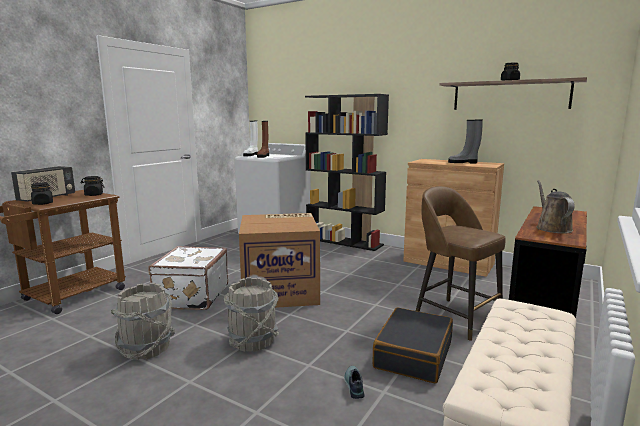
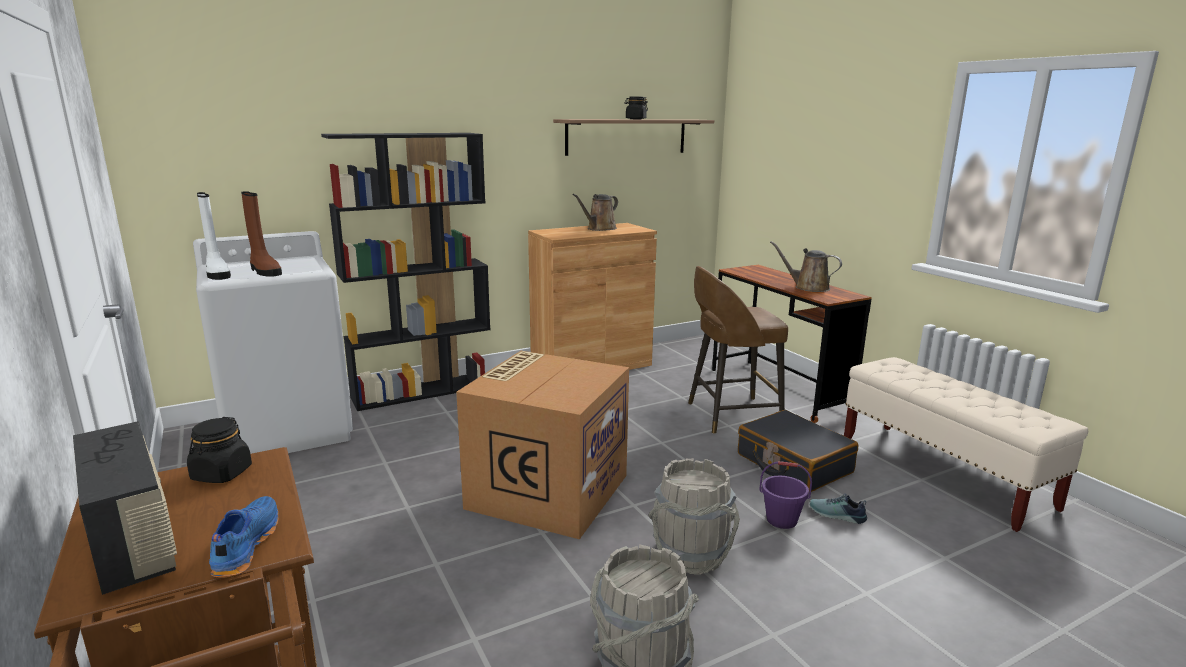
camera: 60 degrees left, 5 degrees up
(43, 203) = (244, 546): black jar -> blue shoe
(191, 297) = (470, 580): white suitcase -> none
(322, 363) = (782, 520): none -> purple bucket
(463, 162) = (599, 229): grey boot -> brown watering can

